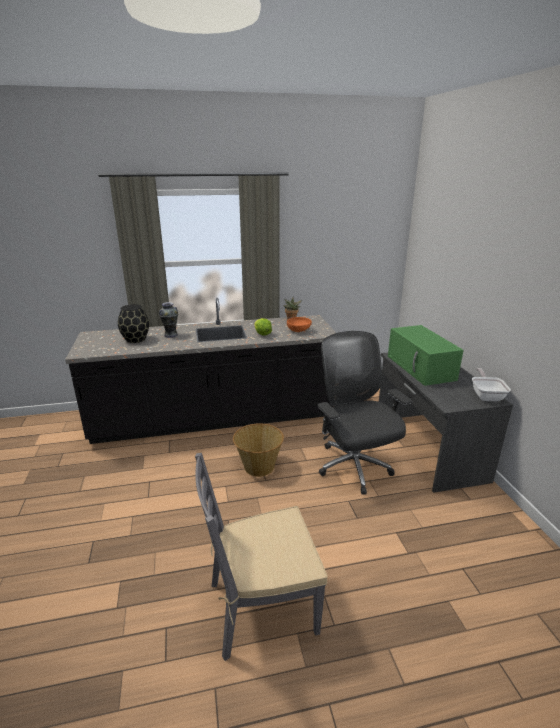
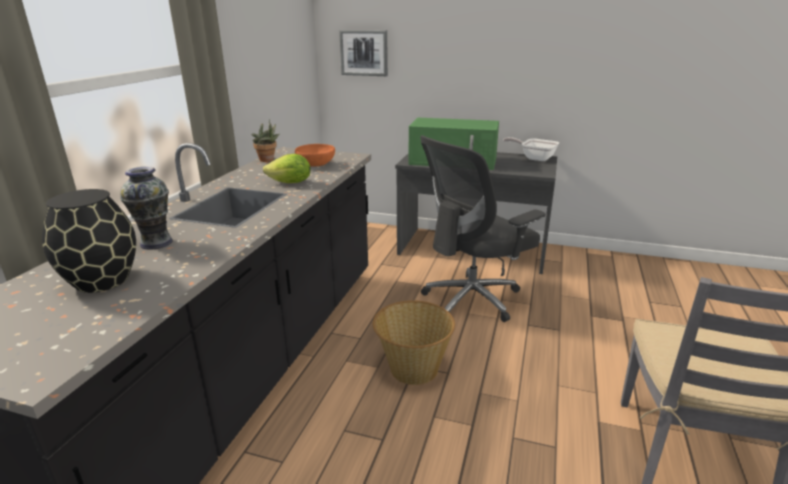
camera: 60 degrees left, 0 degrees up
(354, 467) = (472, 299): office chair -> office chair turned 45 degrees counterclockwise
(424, 265) = (364, 53): none -> picture

